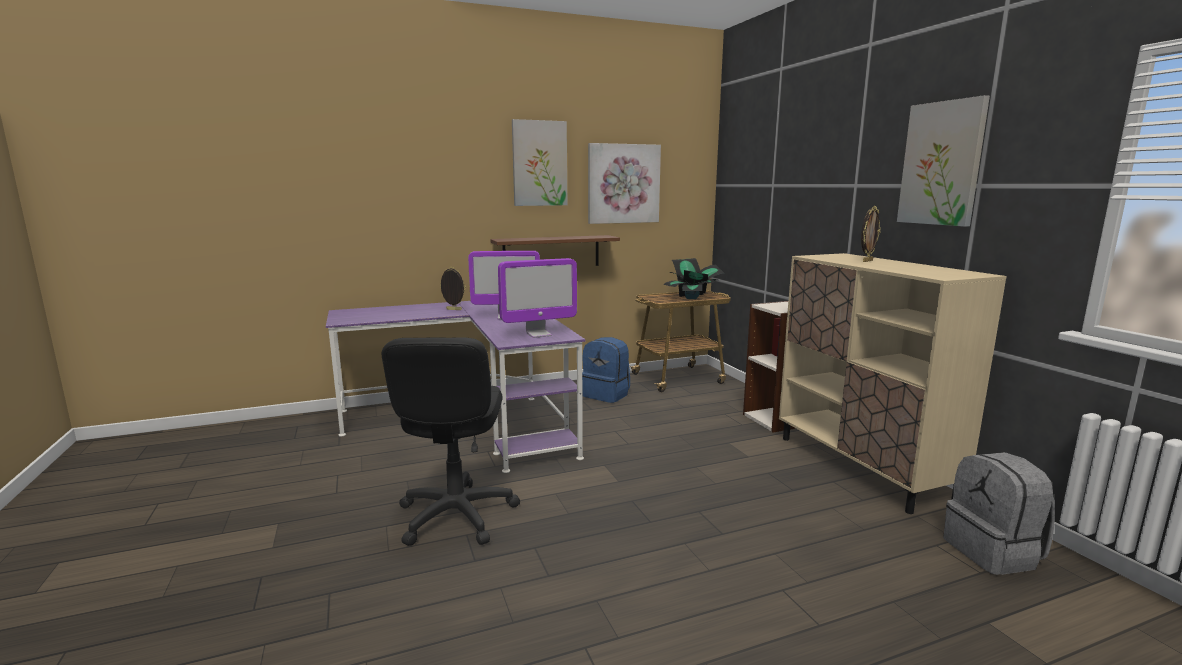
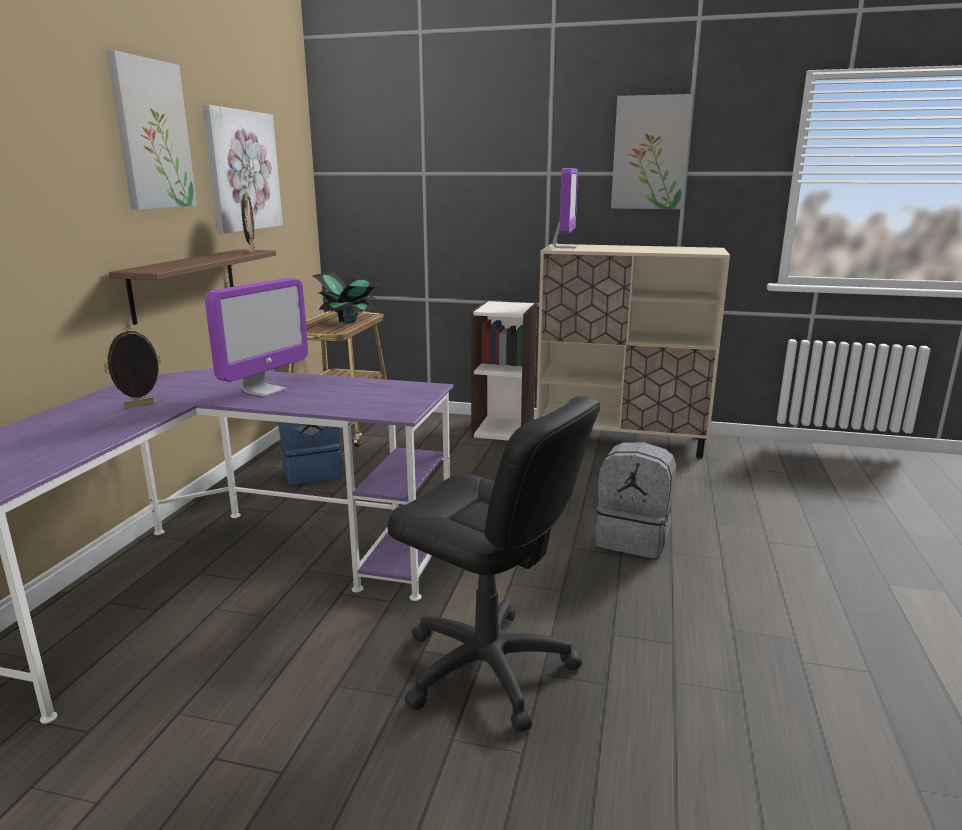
camera: 55 degrees left, 5 degrees up
(538, 334) = (392, 395): monitor -> monitor (564, 247)
(867, 261) = (609, 247): picture frame -> picture frame (251, 251)
(993, 553) = (767, 459): grey backpack -> grey backpack (634, 539)

